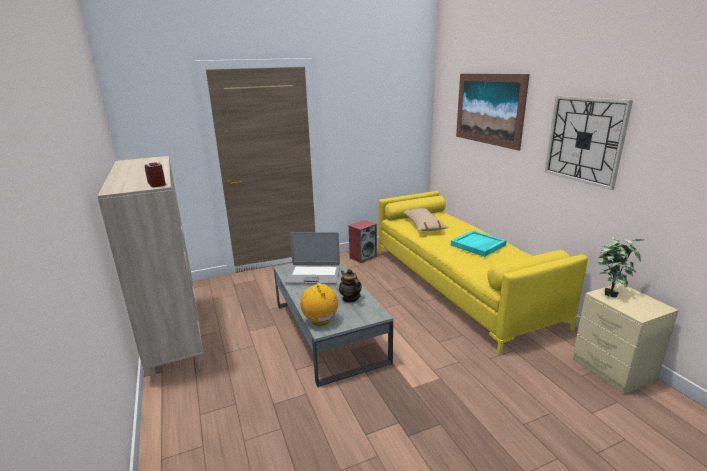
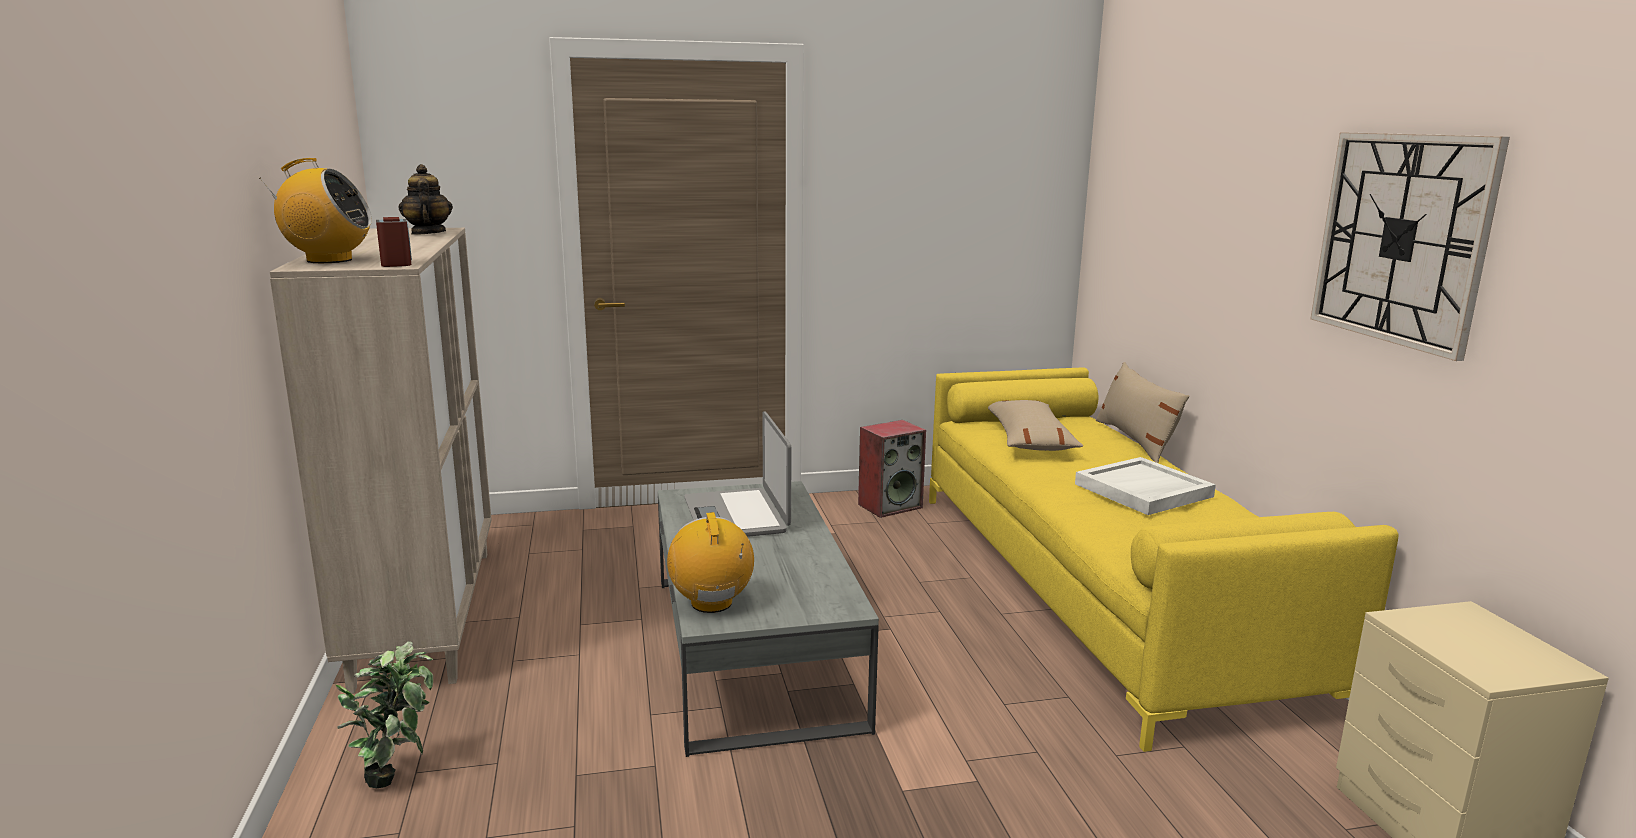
camera: 10 degrees right, 5 degrees down
(121, 185) = (328, 260): none -> radio
(313, 275) = (737, 515): laptop -> laptop turned 60 degrees clockwise
(350, 298) = (798, 569): teapot -> teapot (427, 233)
(465, 221) = (1136, 441): none -> beige pillow
(478, 245) = (1143, 491): turquoise tray -> white tray
(489, 109) = (1200, 171): picture -> none
(610, 293) = (1432, 619): potted plant -> potted plant (398, 775)

